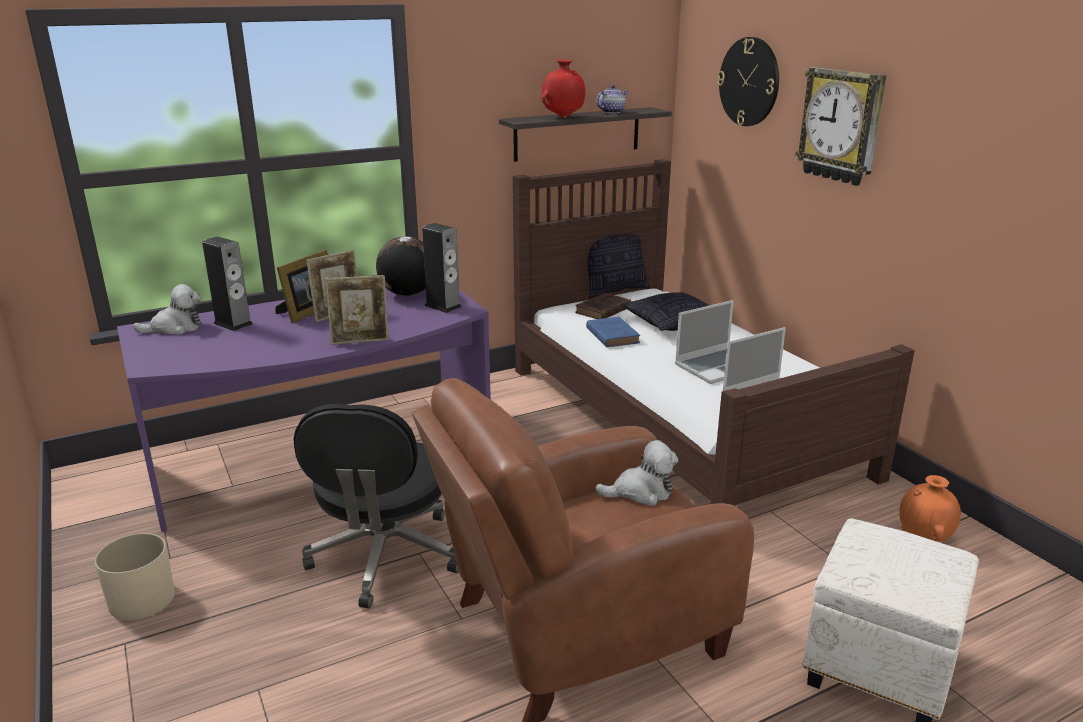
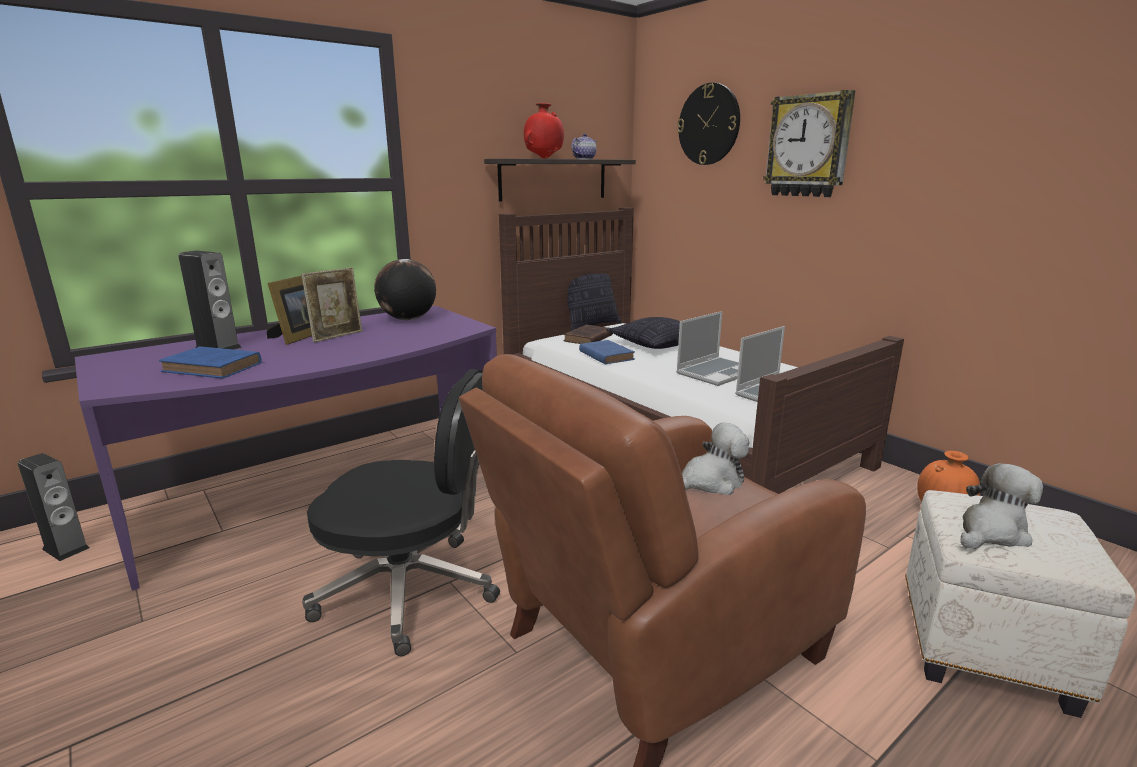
camera: 10 degrees left, 5 degrees down
(142, 599) = (101, 679): beige planter -> none
(175, 328) = (148, 355): plush toy -> plush toy (991, 532)
(230, 348) = (214, 368): none -> blue book
(360, 341) = (367, 355): picture frame -> none
(385, 557) = (411, 590): black office chair -> black office chair turned 75 degrees counterclockwise
(443, 306) = (448, 325): speaker -> speaker (66, 548)

